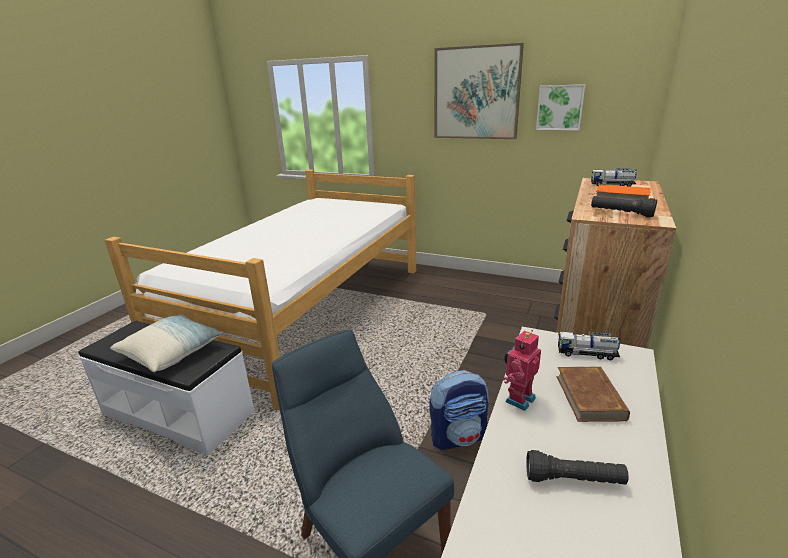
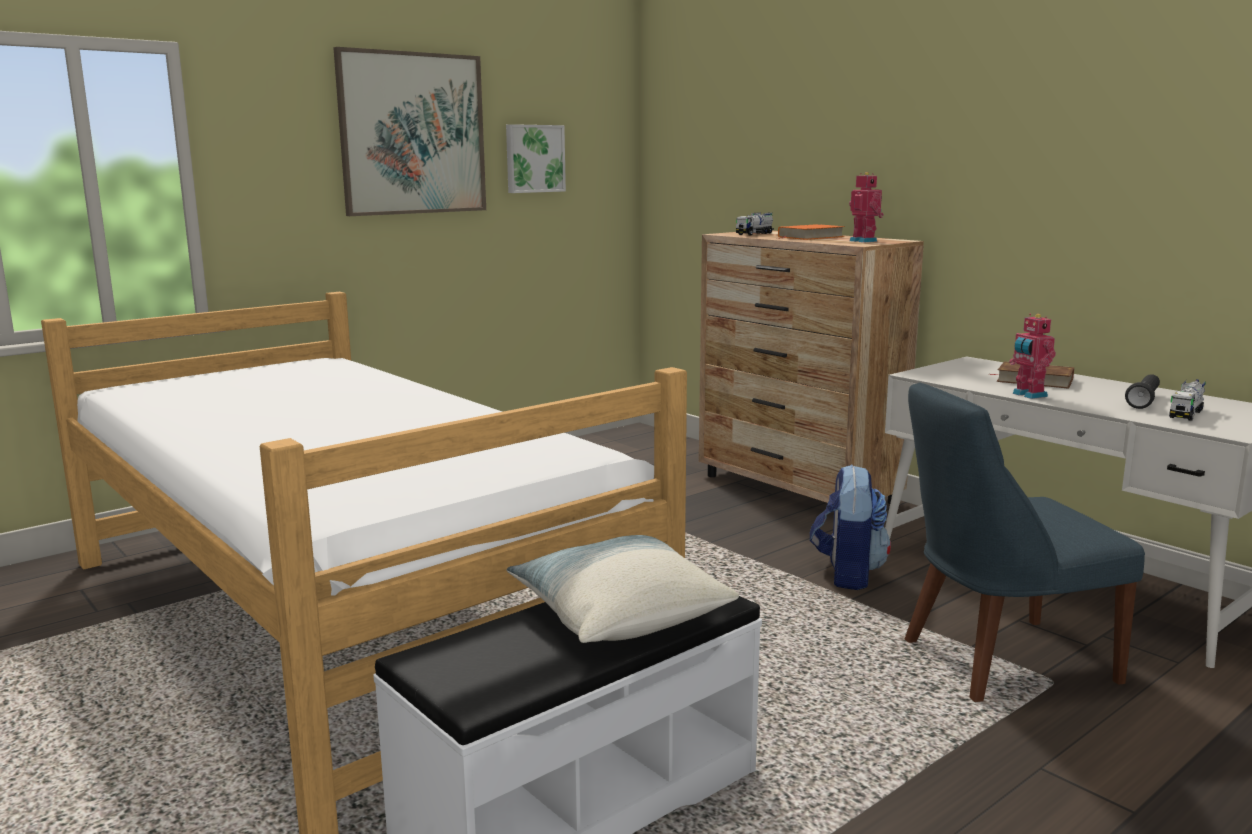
camera: 65 degrees left, 10 degrees down
(586, 354) = (962, 369): toy truck -> toy truck (1186, 413)
(621, 213) = (864, 241): black flashlight -> toy robot

